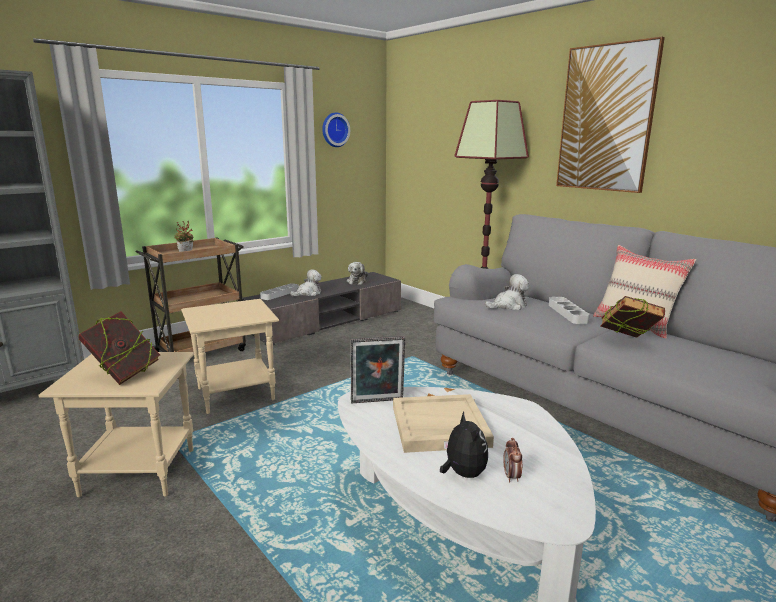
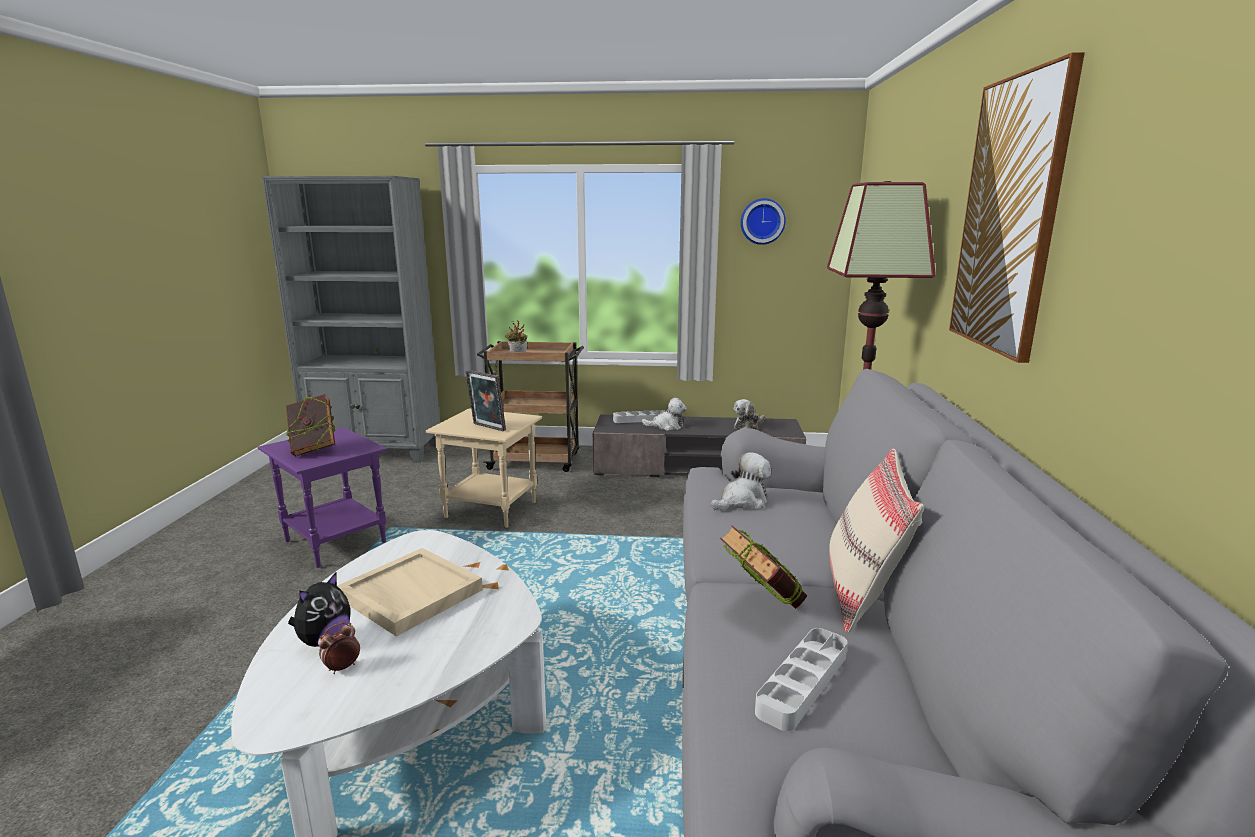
camera: 45 degrees right, 0 degrees up
(140, 472) = (336, 542): beige side table -> purple side table
(377, 402) = (426, 548): picture frame -> picture frame (487, 427)
(508, 306) = (742, 501): plush toy -> plush toy turned 60 degrees counterclockwise
(567, 313) = (795, 539): grey tray -> grey tray (802, 683)

